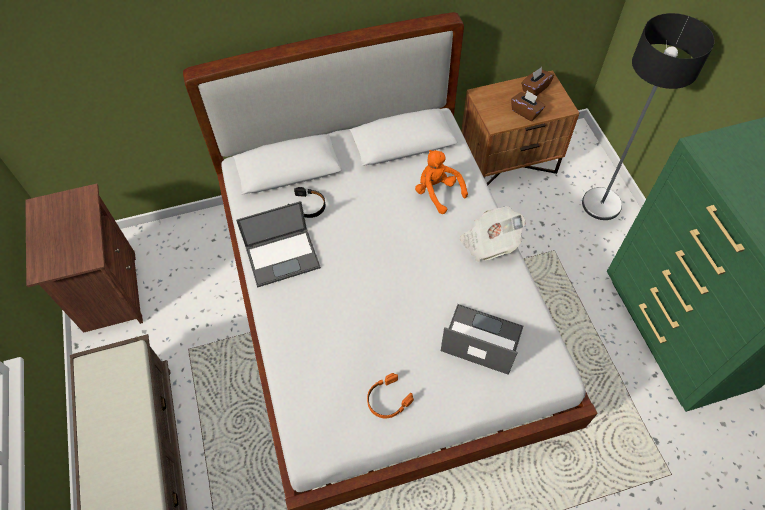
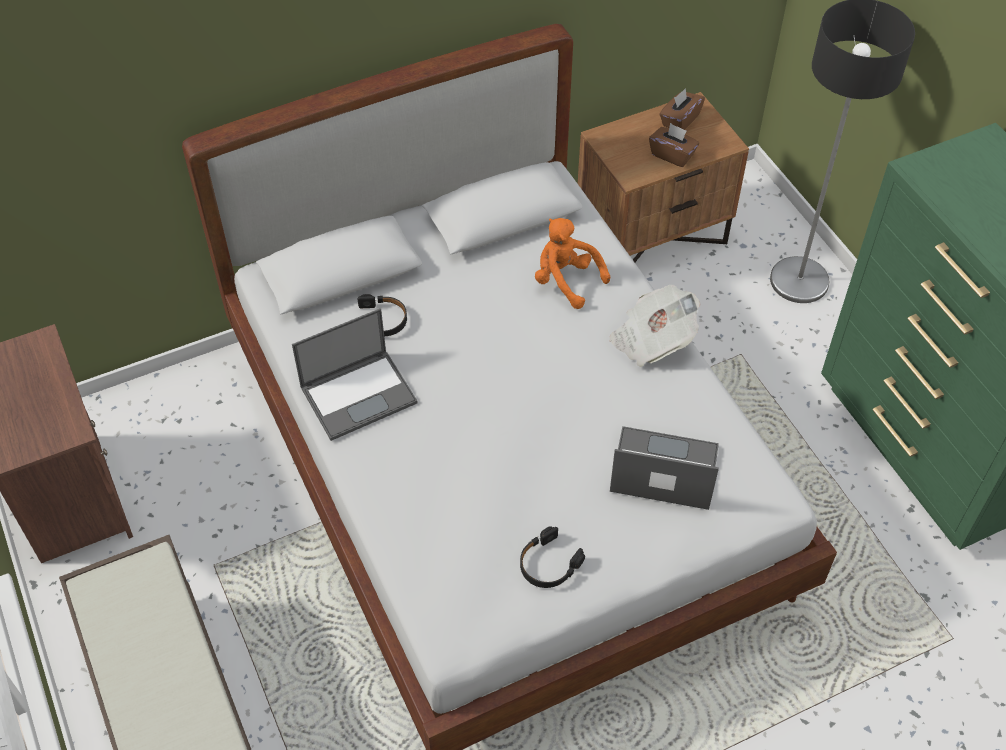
camera: 10 degrees left, 5 degrees down
(387, 400) = (548, 564): orange headphones -> black headphones

